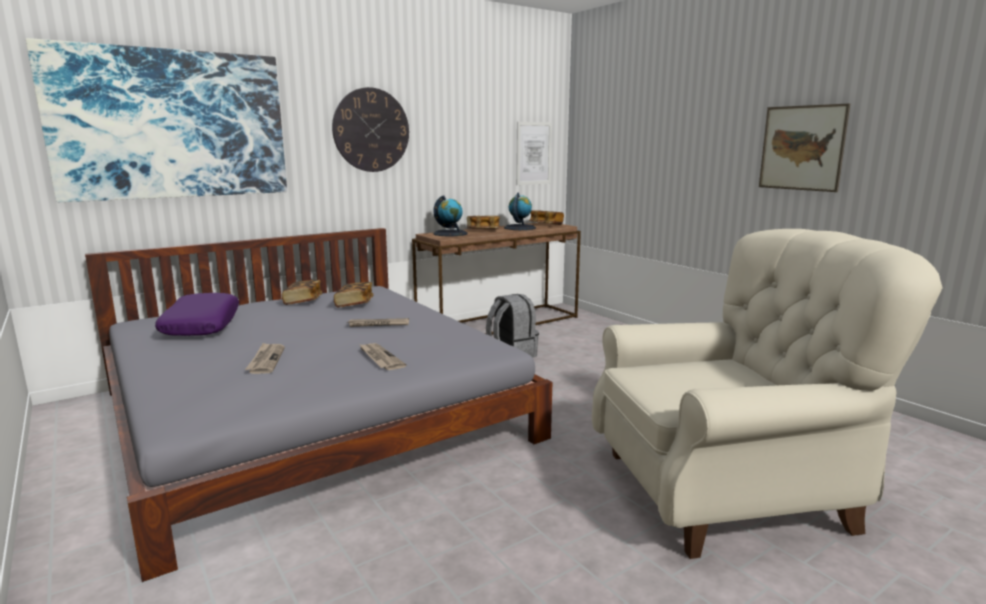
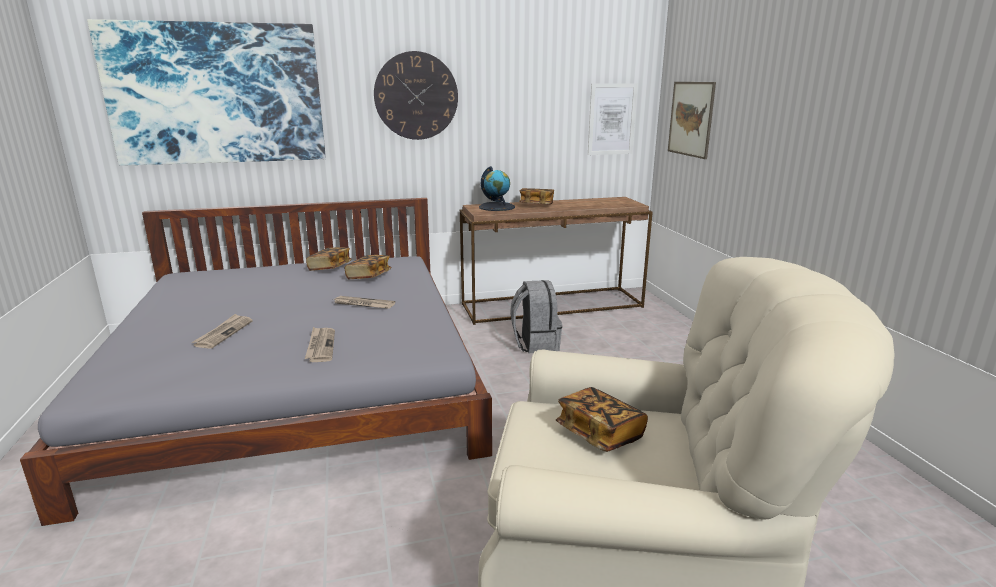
camera: 20 degrees right, 5 degrees up
(201, 325) = (221, 285): purple pillow -> none
(519, 228) = (580, 204): globe -> none
(546, 225) = (615, 201): book -> book (599, 434)
(802, 148) = (898, 133): picture -> picture (691, 119)

